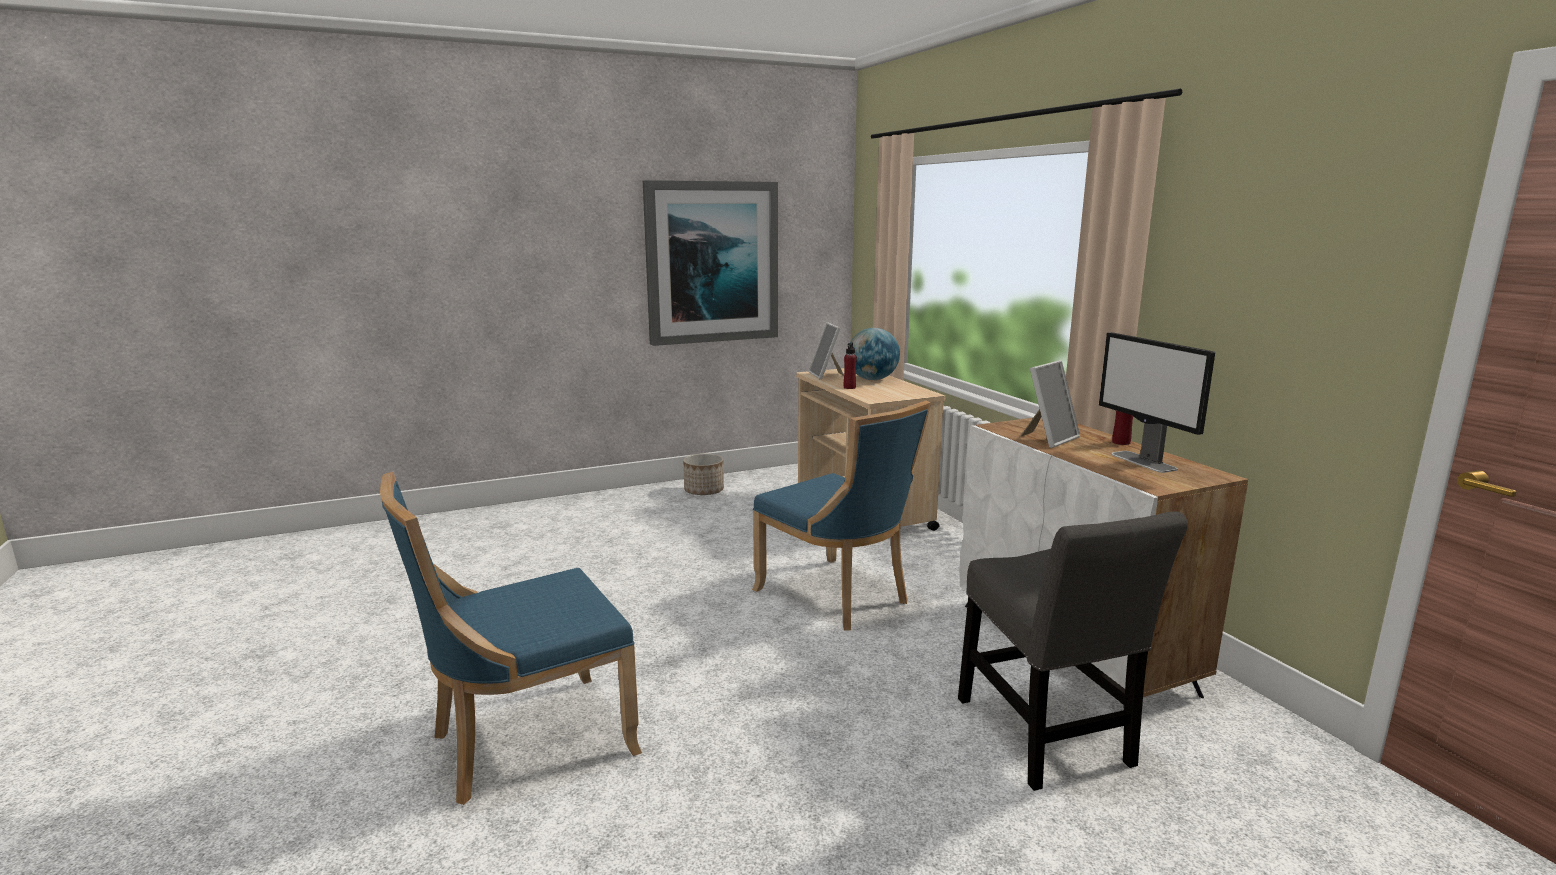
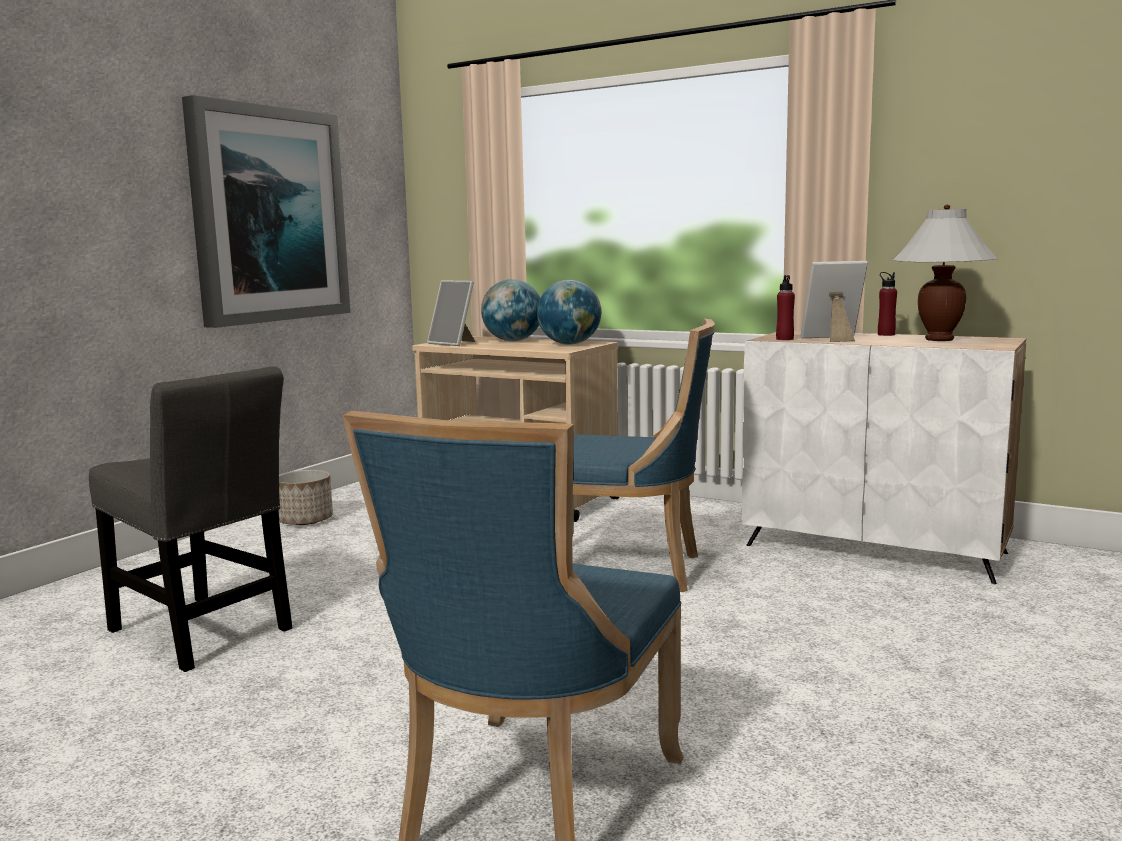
camera: 35 degrees left, 5 degrees down
(849, 387) = (510, 347): red bottle -> red bottle (784, 339)
(900, 392) = (570, 344): none -> globe
(1046, 737) = (968, 612): grey chair -> grey chair (203, 633)
(1048, 439) = (832, 339): picture frame -> picture frame turned 105 degrees counterclockwise
(1144, 462) = (939, 339): monitor -> white table lamp

